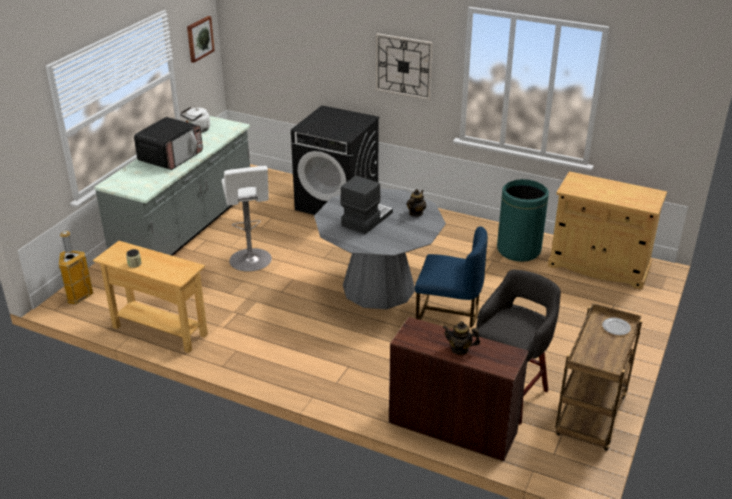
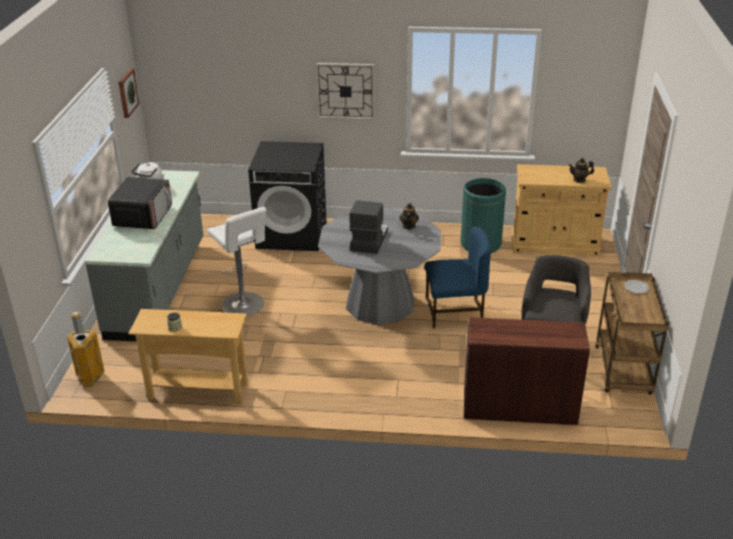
camera: 20 degrees left, 0 degrees up
(460, 349) = (530, 334): teapot -> teapot (579, 180)

